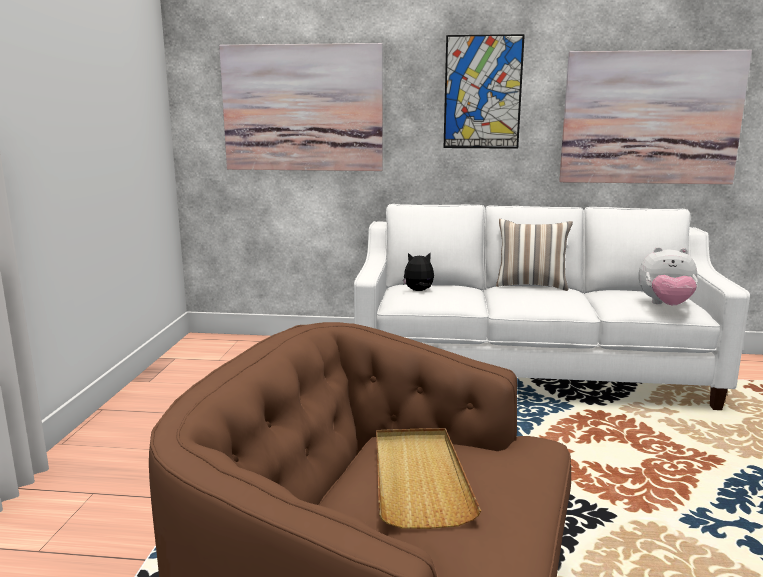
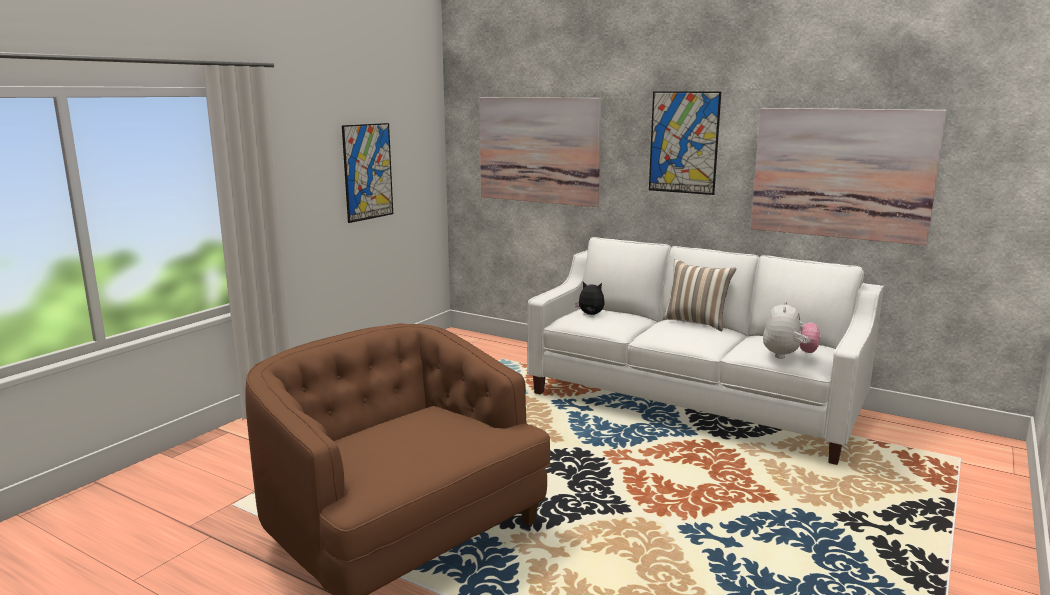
camera: 25 degrees right, 0 degrees up
(98, 134) = (368, 172): none -> picture
(419, 478) = (419, 428): beige tray -> none
(665, 305) = (788, 356): plush toy -> plush toy turned 105 degrees counterclockwise

